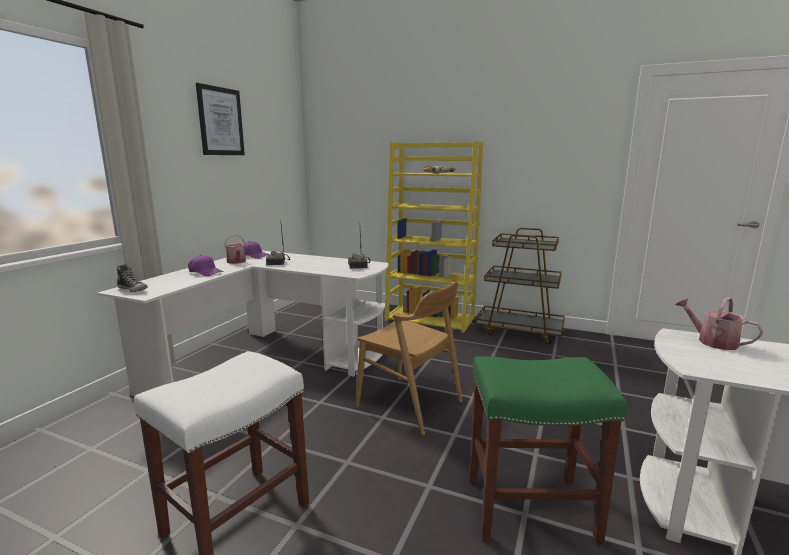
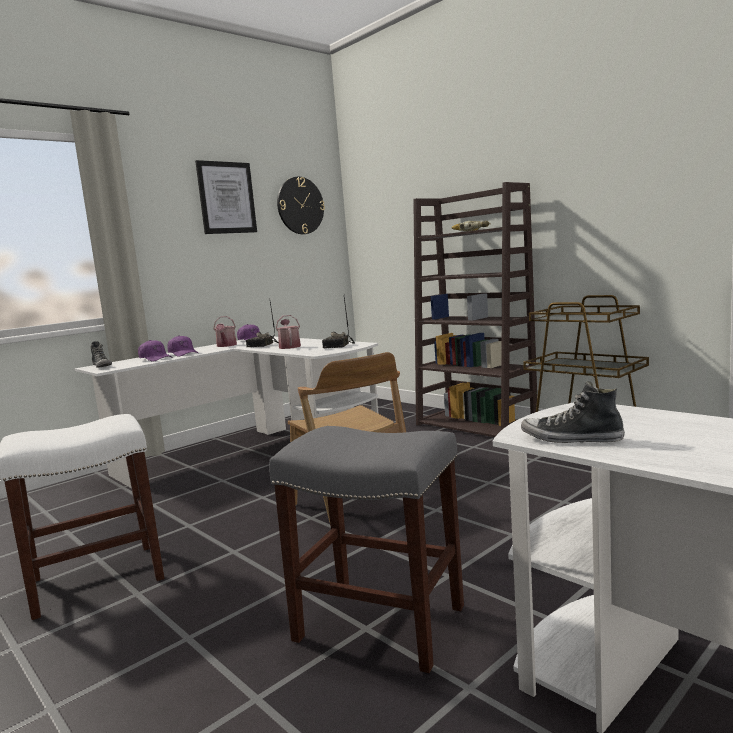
camera: 25 degrees right, 5 degrees down
(183, 279) = (155, 359): none -> purple cap
(274, 133) = (300, 205): none -> wall clock
(431, 319) = (476, 425): yellow bookcase -> brown bookcase
(528, 507) = (377, 623): green stool -> grey stool
(712, 341) = (621, 414): watering can -> watering can (289, 346)
(729, 369) = (571, 439): none -> shoe

